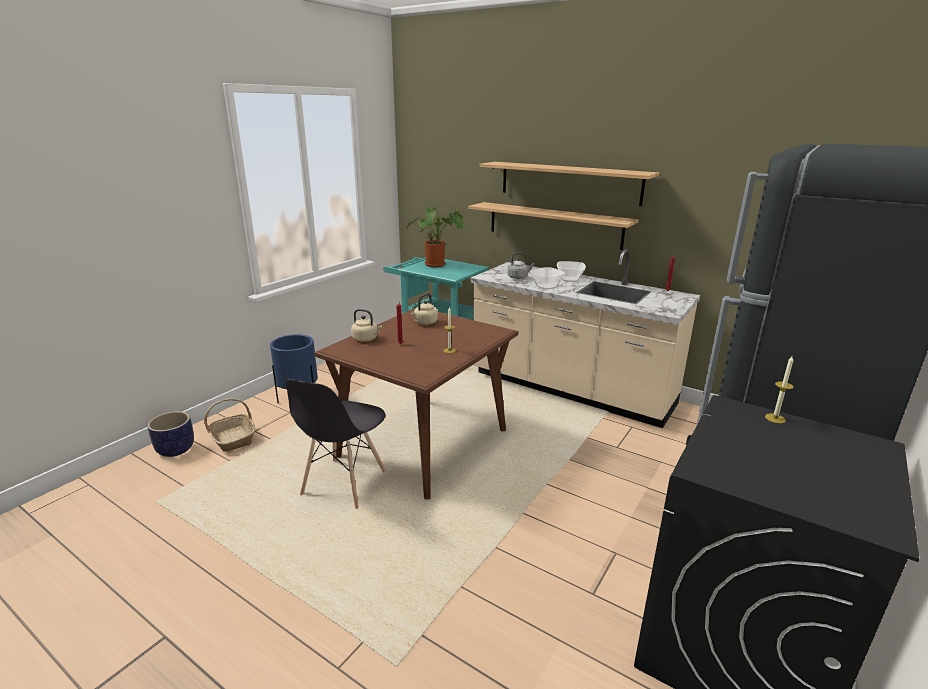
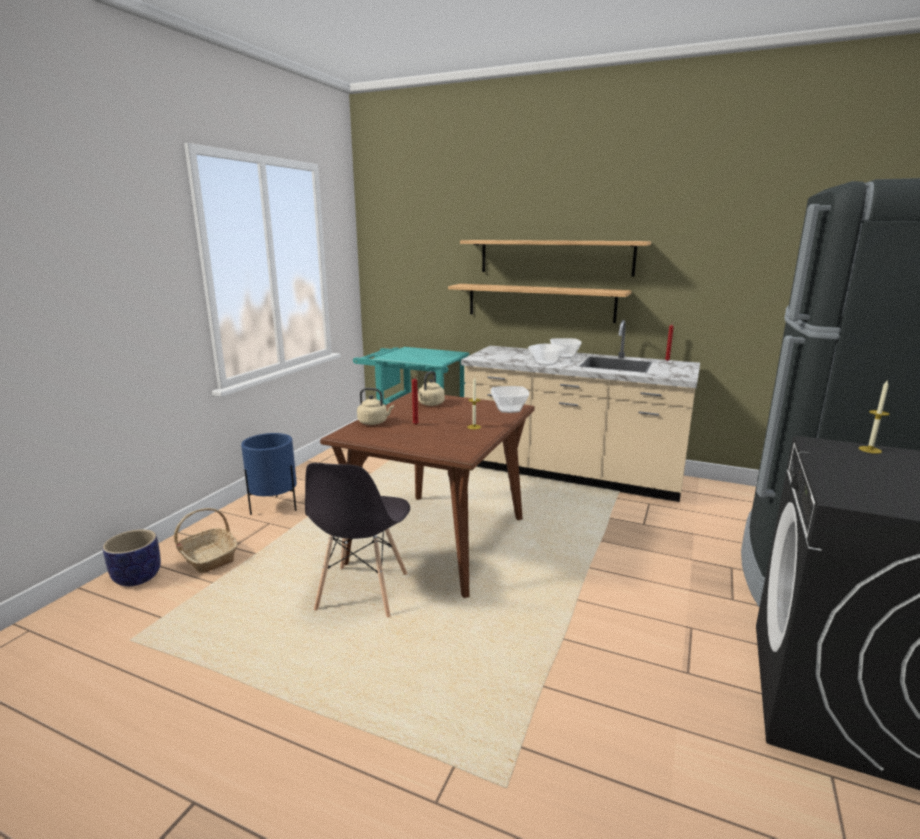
camera: 10 degrees left, 5 degrees down
(437, 264) = (413, 352): potted plant -> none
(491, 334) = (508, 410): none -> bowl
(518, 277) = (511, 357): grey kettle -> none

